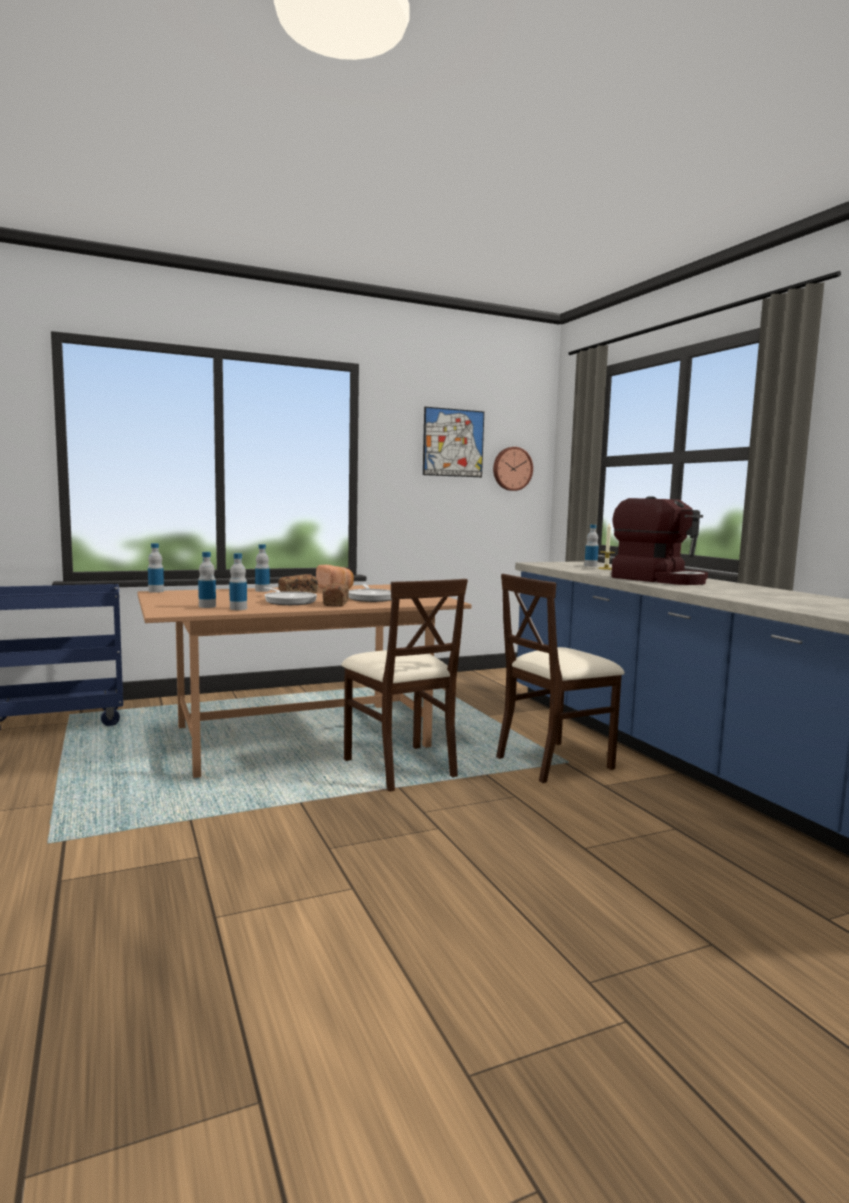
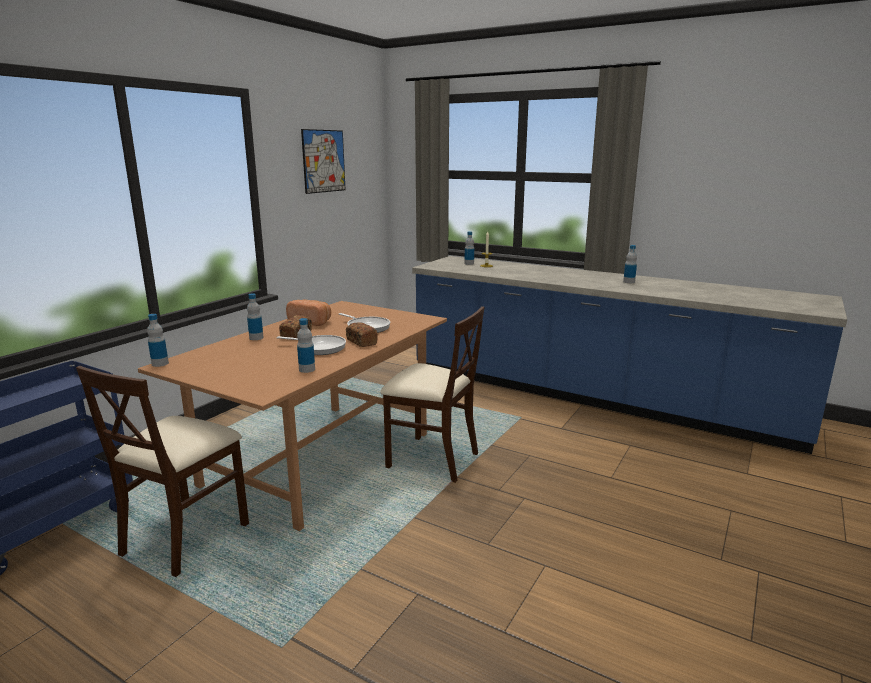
camera: 35 degrees left, 10 degrees up
(207, 606) = (273, 374): bottle -> bottle (629, 282)
(512, 469) = (363, 179): wall clock -> none
(554, 761) = (512, 420): beige chair -> beige chair (185, 537)
(659, 579) = (548, 275): coffee machine -> none

